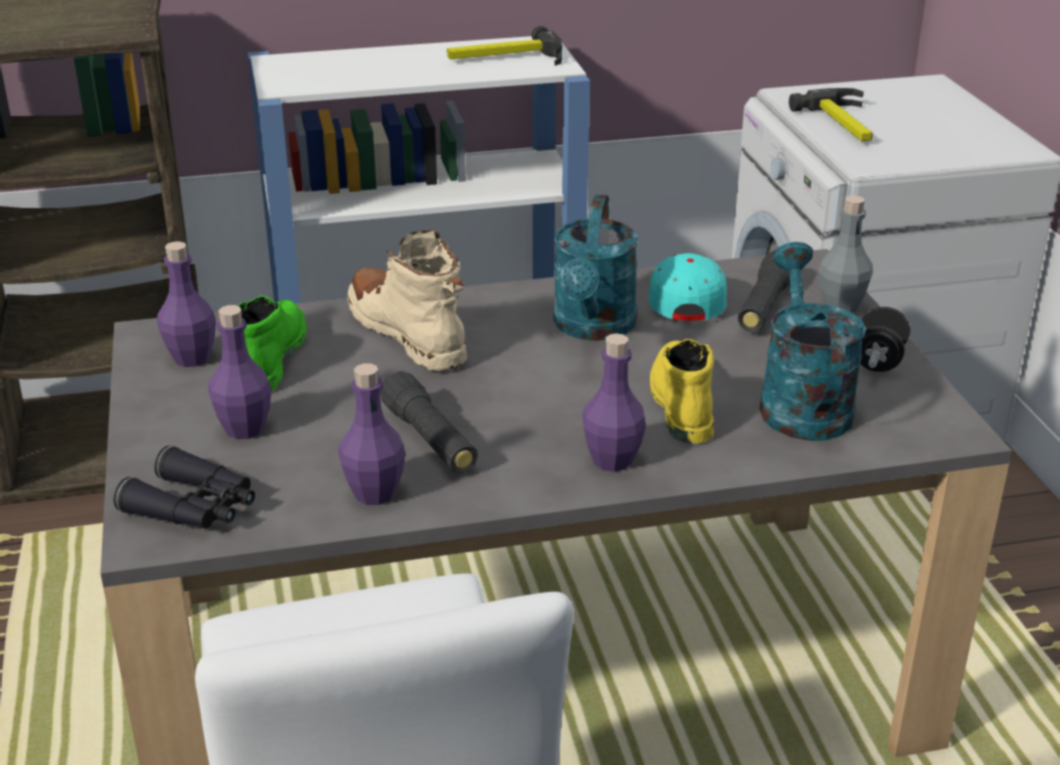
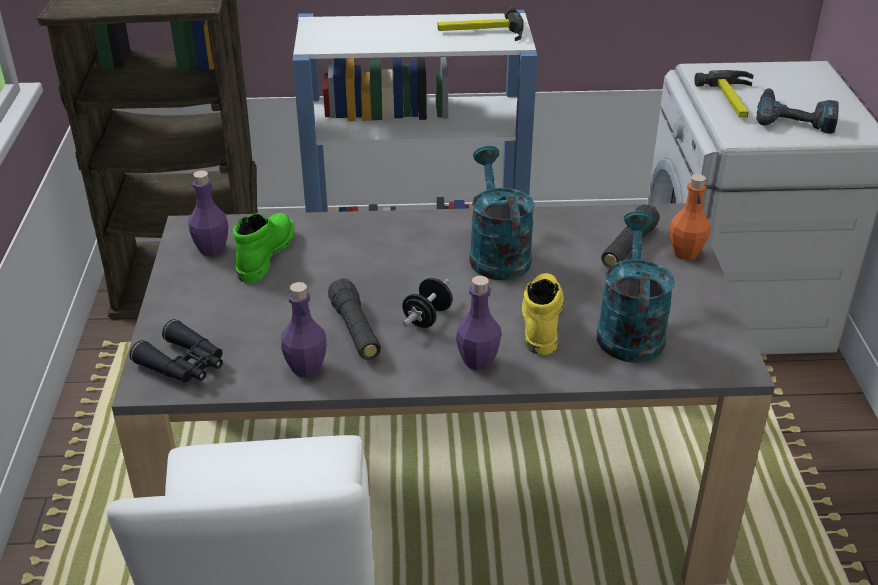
camera: 10 degrees right, 5 degrees up
(244, 429) = (232, 308): purple bottle -> none
(408, 334) = (364, 245): beige boot -> none
(593, 328) = (496, 253): turquoise watering can -> turquoise watering can turned 150 degrees clockwise
(685, 298) = (572, 235): turquoise cap -> none
(840, 307) = (685, 253): grey bottle -> orange bottle
(878, 360) = (699, 301): black dumbbell -> black dumbbell (427, 317)
(929, 137) = (795, 117): none -> power drill

